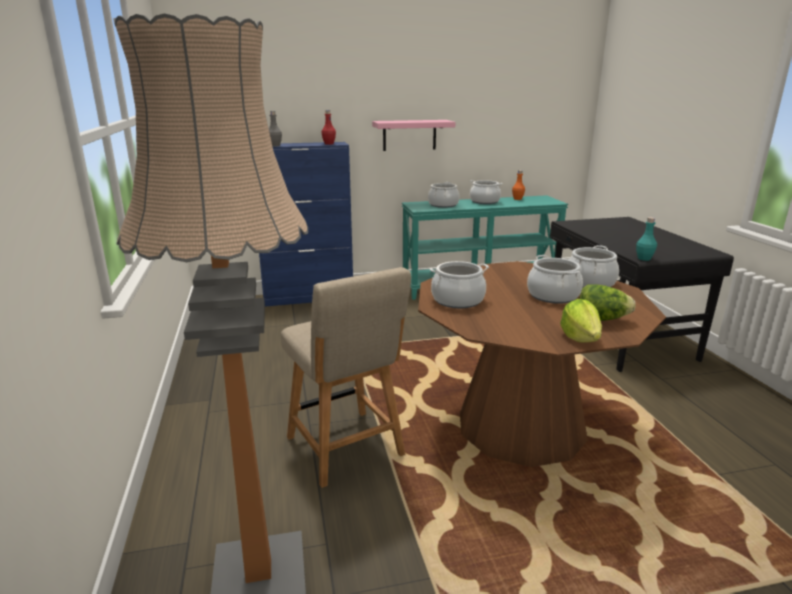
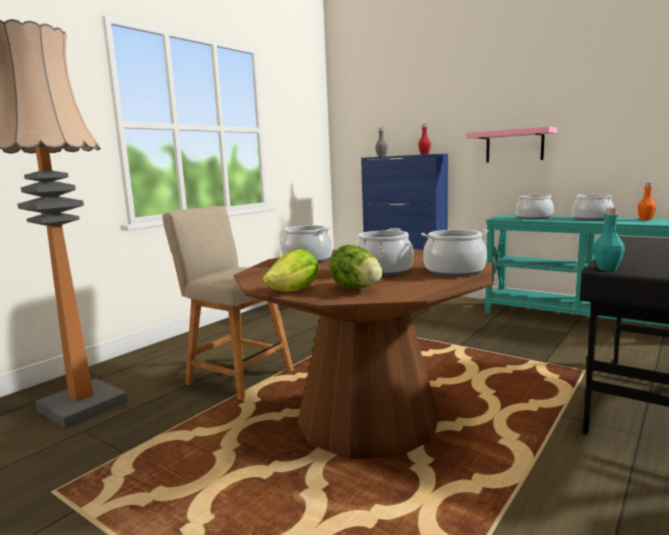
camera: 50 degrees right, 10 degrees down
(347, 449) = (236, 376): beige chair -> beige chair turned 105 degrees clockwise

